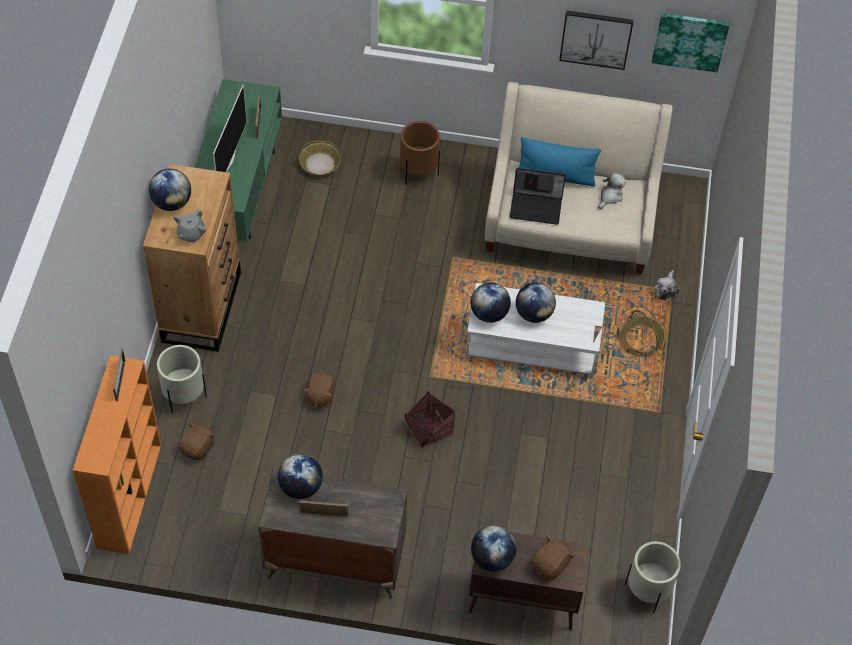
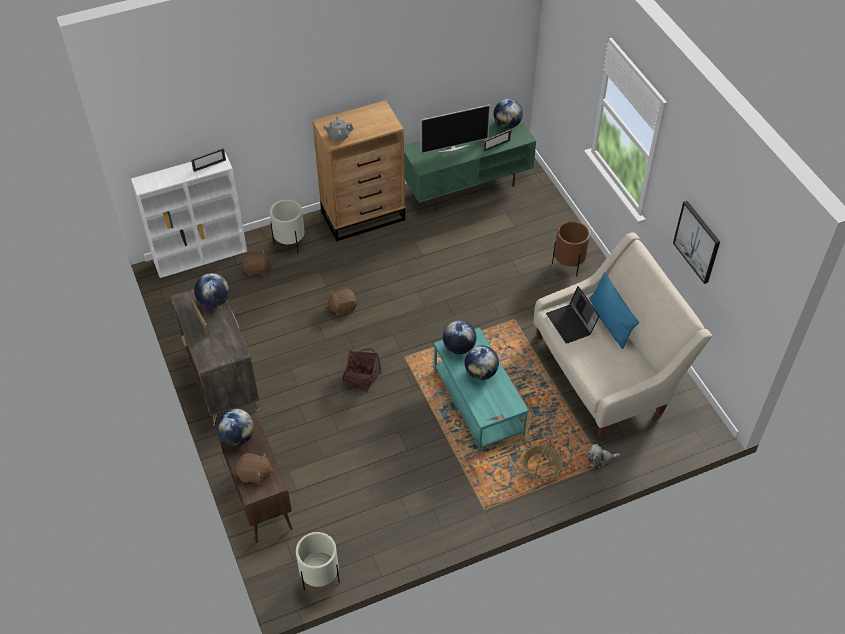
camera: 60 degrees right, 5 degrees down
(129, 494) = (201, 256): orange bookcase -> white bookcase
(172, 202) = (356, 116): globe -> globe (507, 125)
(319, 164) = (526, 212): basket -> none
(533, 345) = (479, 402): white coffee table -> turquoise coffee table
(610, 196) = (622, 362): plush toy -> none
(690, 41) = (747, 291): picture -> none

